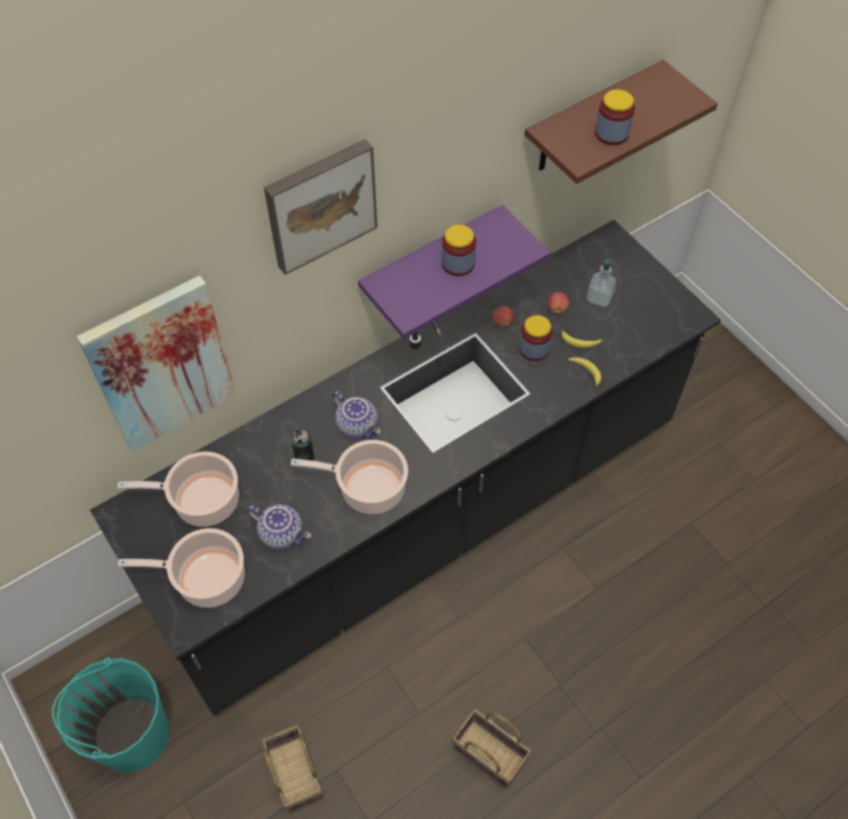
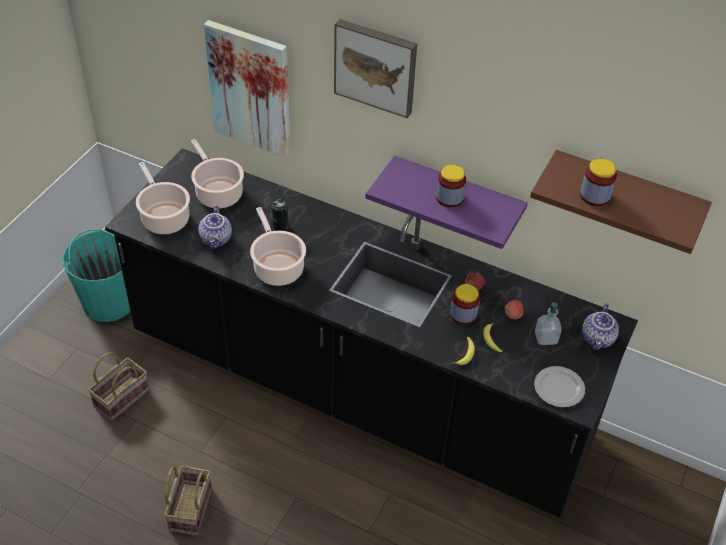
camera: 60 degrees right, 10 degrees down
(358, 426) = (324, 243): teapot -> teapot (598, 339)
(663, 319) = (558, 388): none -> plate

